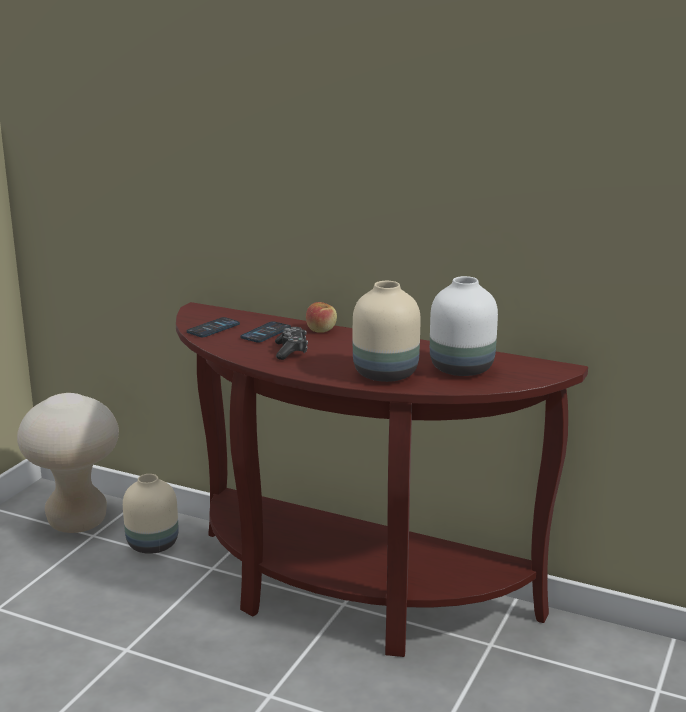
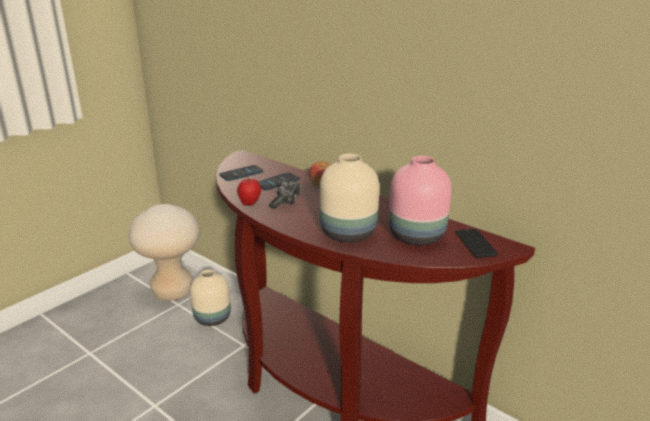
camera: 15 degrees right, 5 degrees up
(250, 358) = (250, 204): none -> apple
(460, 368) = (416, 235): white vase -> pink vase
(527, 369) = (475, 244): none -> phone

